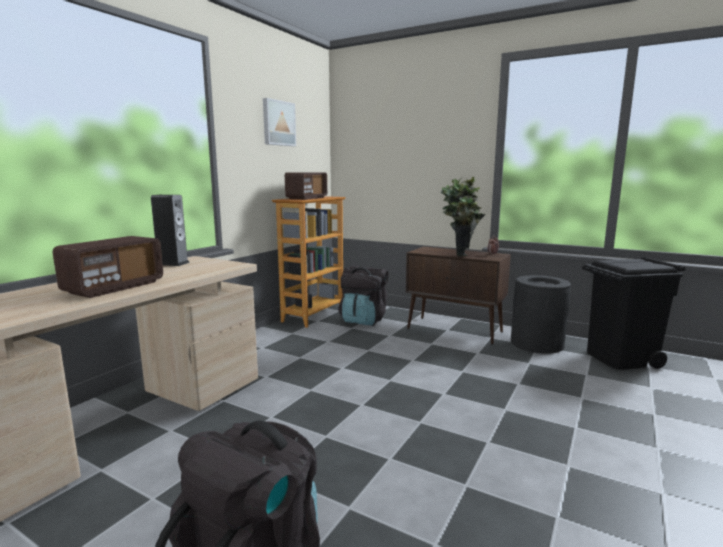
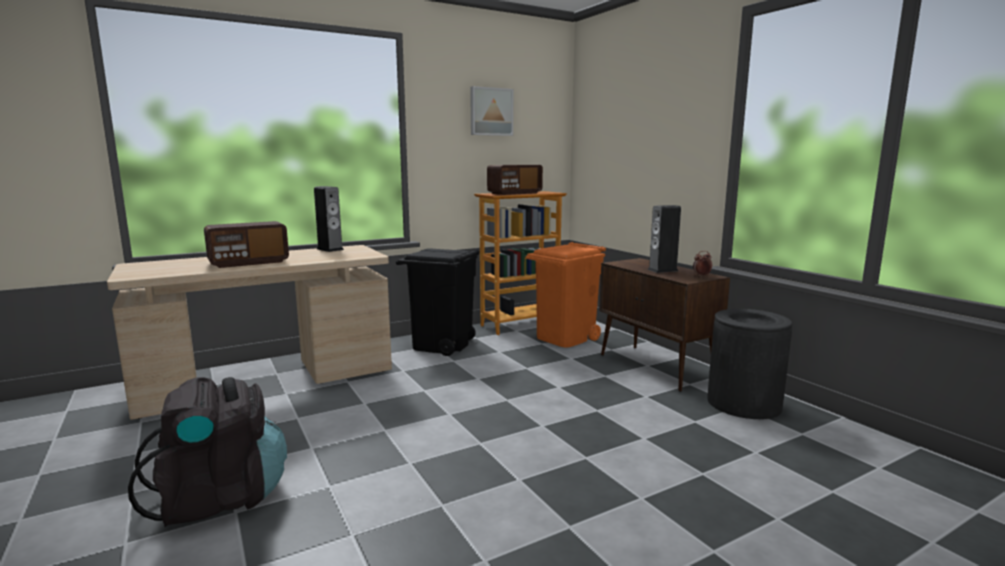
camera: 30 degrees right, 0 degrees up
(363, 320) = (565, 338): black backpack -> orange trash can
(460, 253) = (662, 270): potted plant -> speaker
(620, 358) = (846, 448): black trash can -> black trash can (441, 345)

